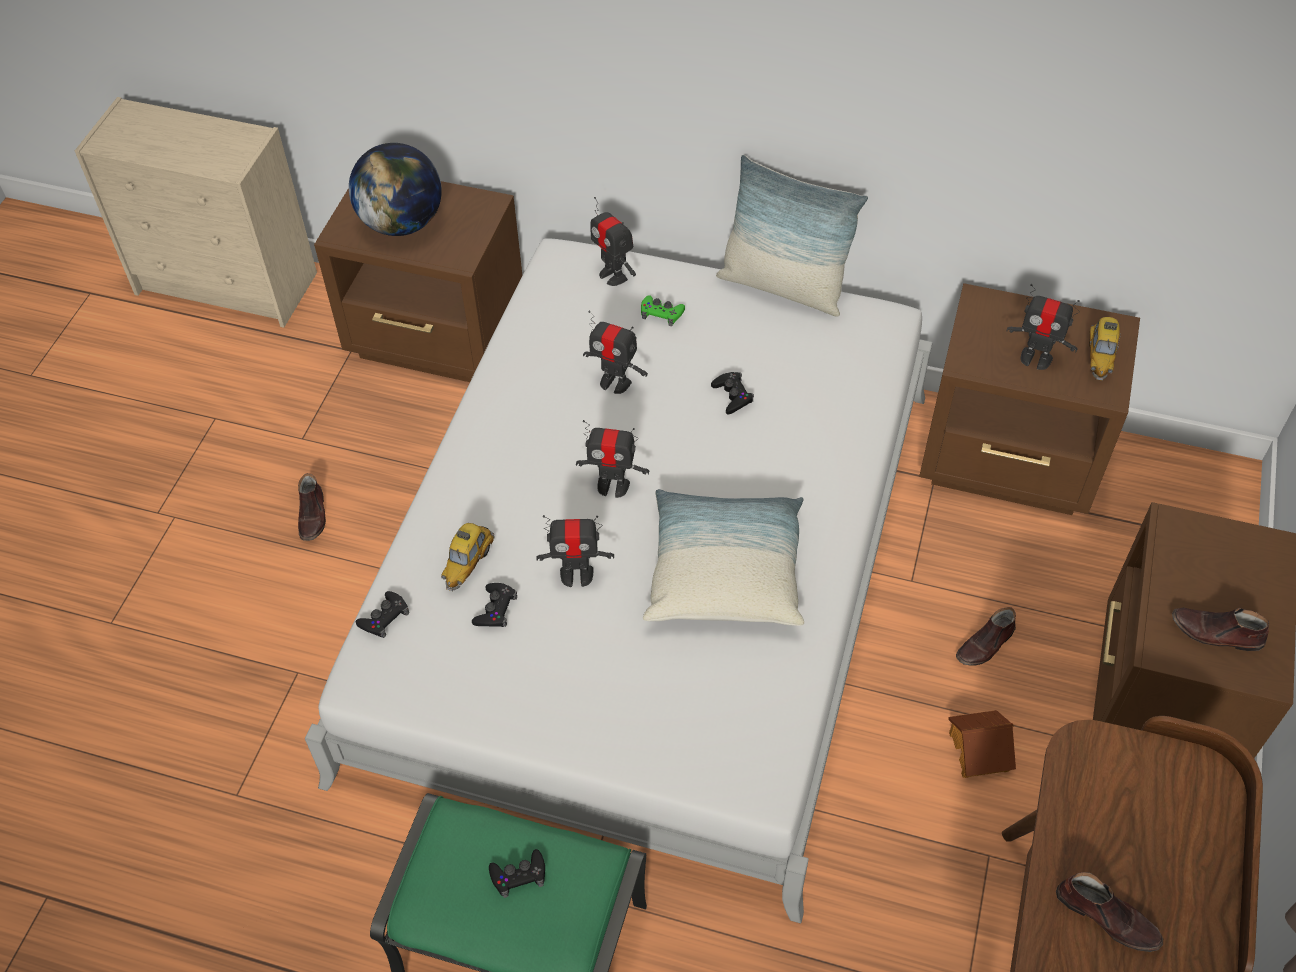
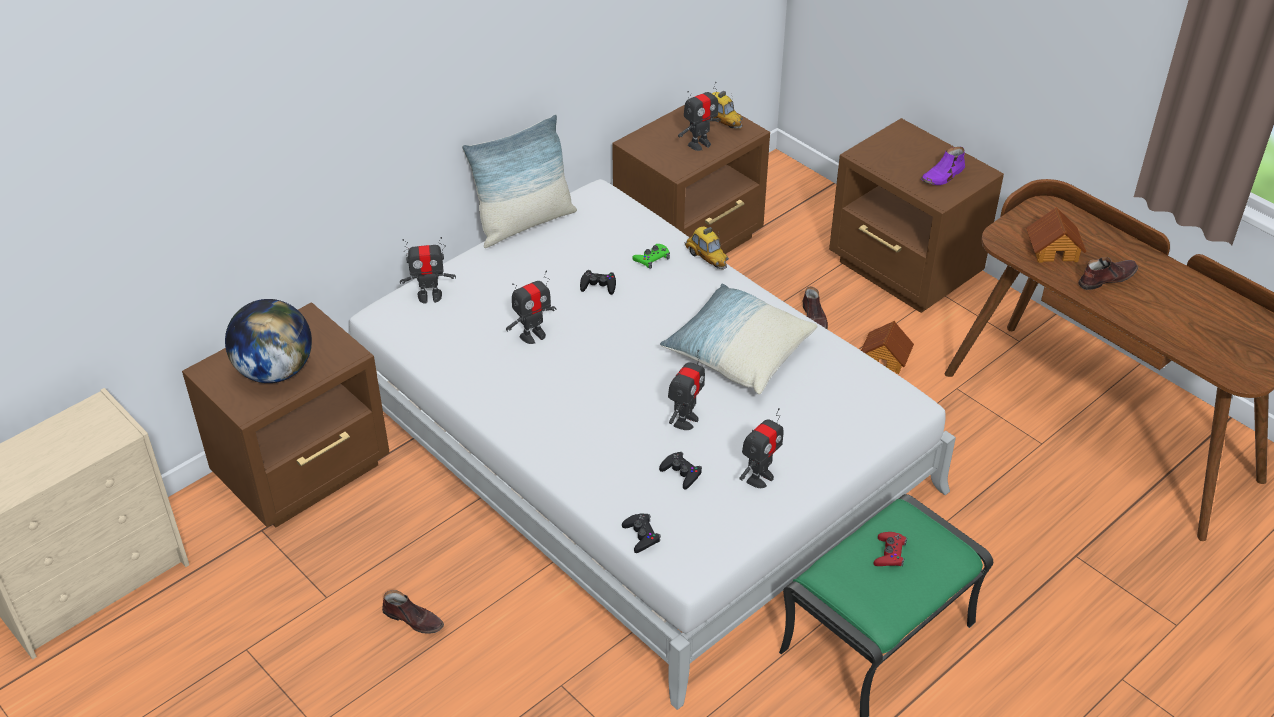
camera: 60 degrees left, 10 degrees down
(468, 563) = (630, 472): toy car -> toy car (706, 258)
(519, 875) = (889, 553): black game controller -> red game controller
(613, 486) = (625, 372): toy robot -> toy robot (760, 478)
(661, 313) = (491, 288): green game controller -> green game controller (652, 259)
(1116, 823) = (1053, 250): none -> toy house
(1216, 633) = (943, 176): brown shoe -> purple shoe

